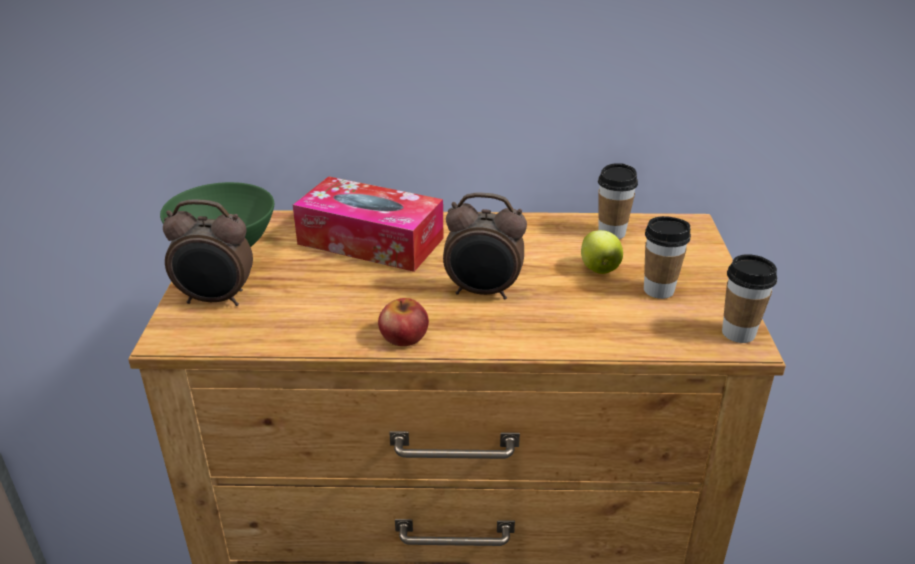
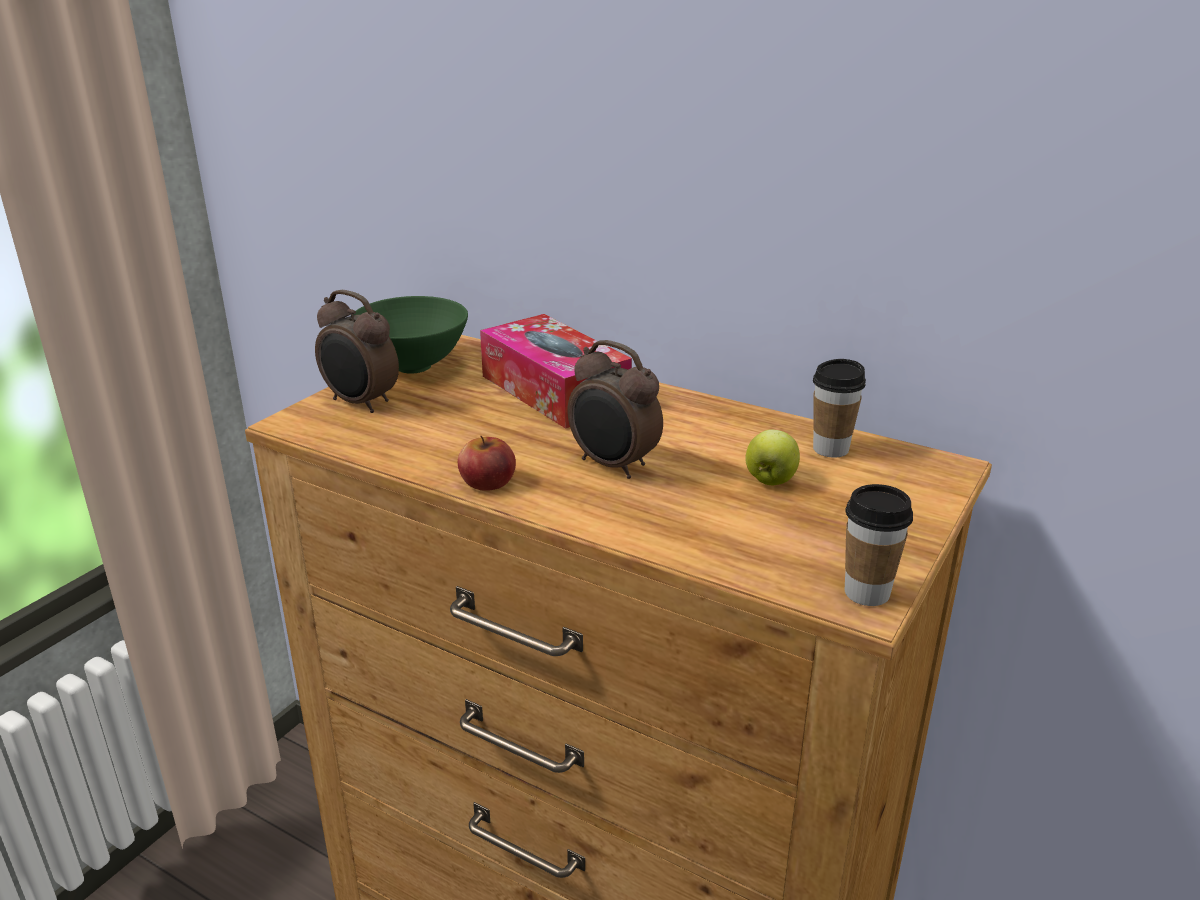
camera: 30 degrees right, 5 degrees down
(658, 290) = (818, 520): cup -> none

